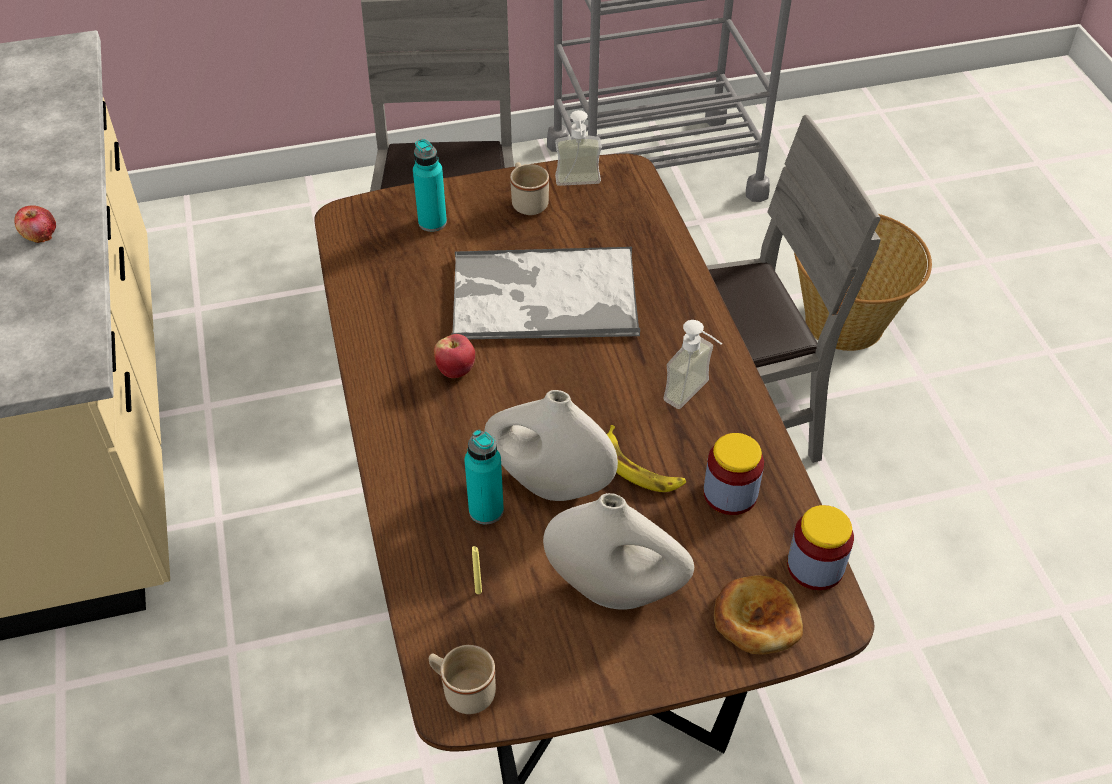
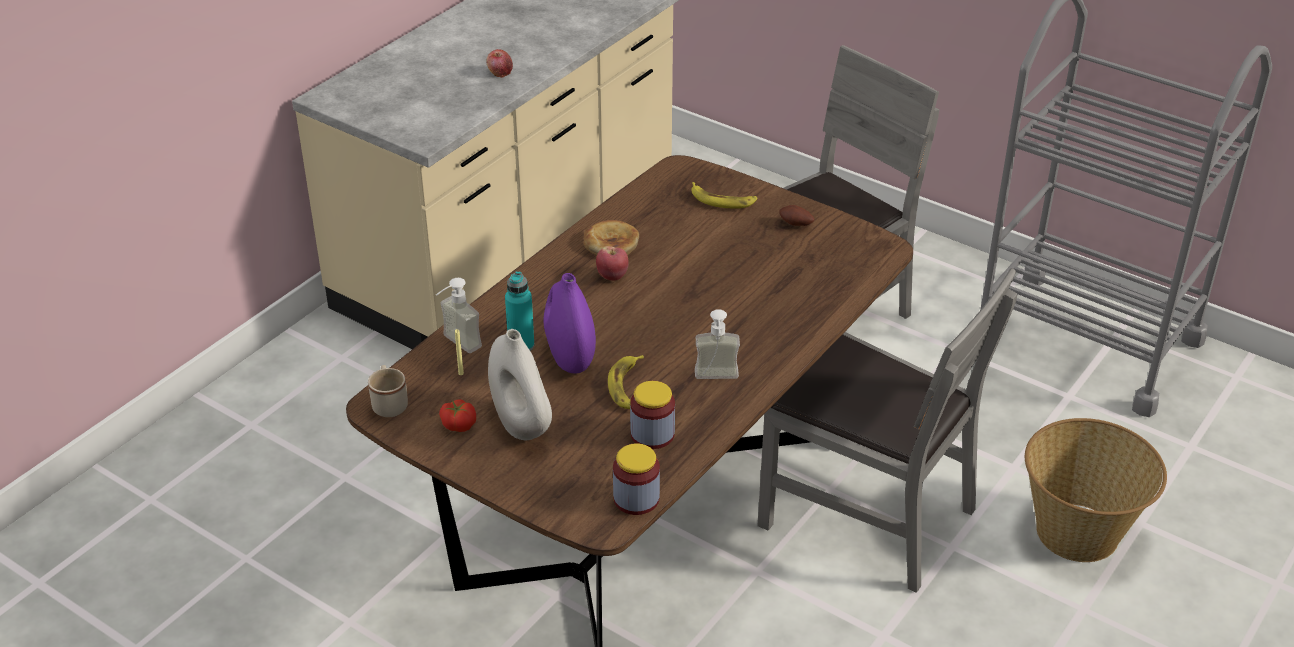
camera: 50 degrees right, 10 degrees down
(432, 222) = (722, 200): turquoise bottle -> banana
(527, 201) = (795, 225): beige mug -> potato
(542, 296) = (719, 275): tray -> none
(550, 484) = (570, 359): white vase -> purple vase
(562, 645) = (459, 424): none -> tomato
(578, 186) = (841, 236): soap dispenser -> soap dispenser (455, 345)
(756, 618) = (565, 492): bread -> bread (611, 243)

